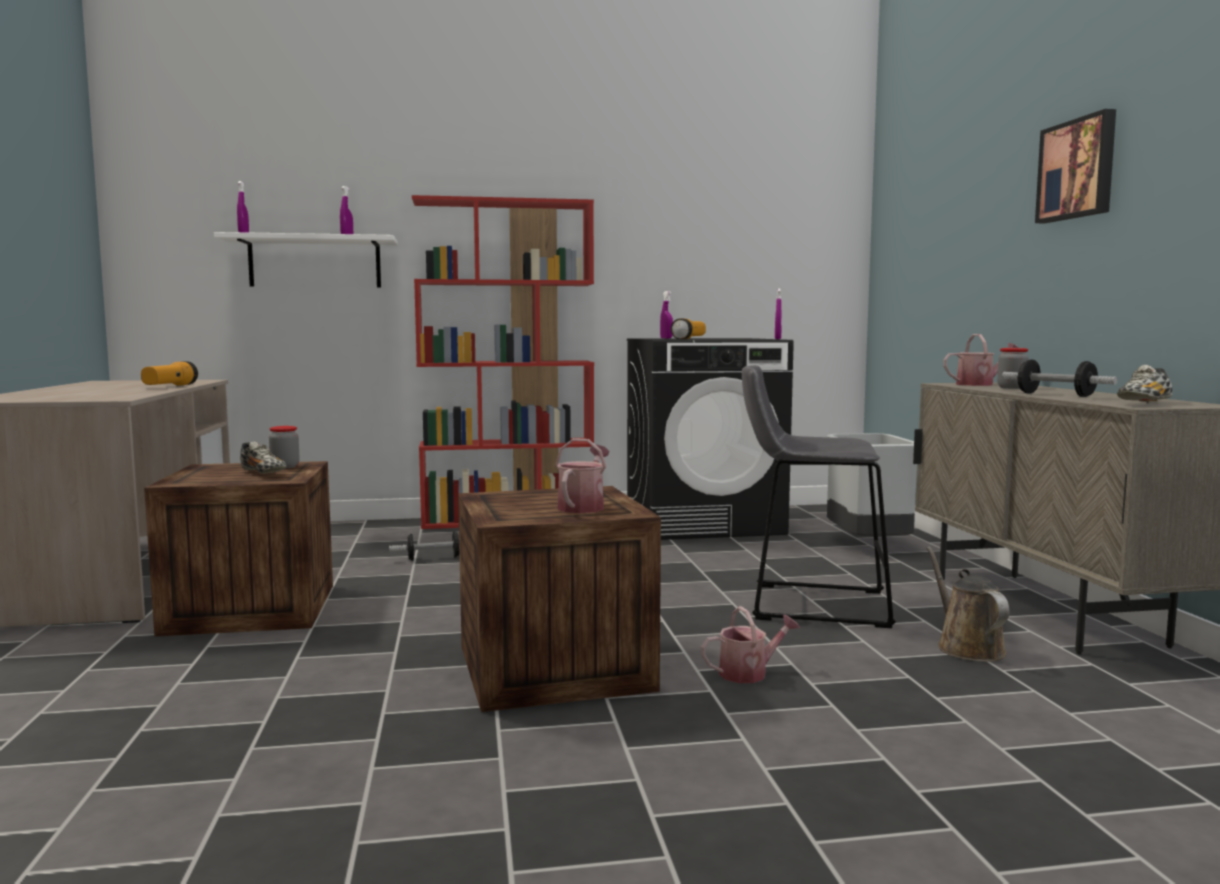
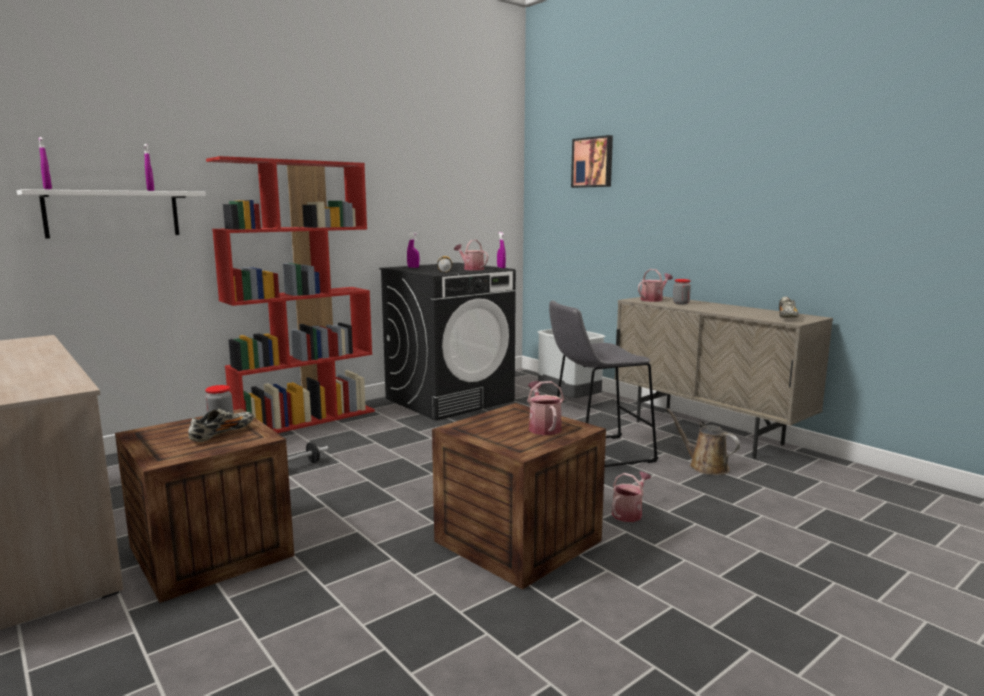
camera: 30 degrees left, 5 degrees up
(170, 386) = (41, 355): flashlight -> none
(263, 474) = (222, 434): shoe -> shoe turned 75 degrees counterclockwise
(731, 339) = (471, 269): none -> watering can
(1055, 395) = (725, 311): dumbbell -> none
(1078, 169) = (708, 171): picture -> picture (593, 162)

